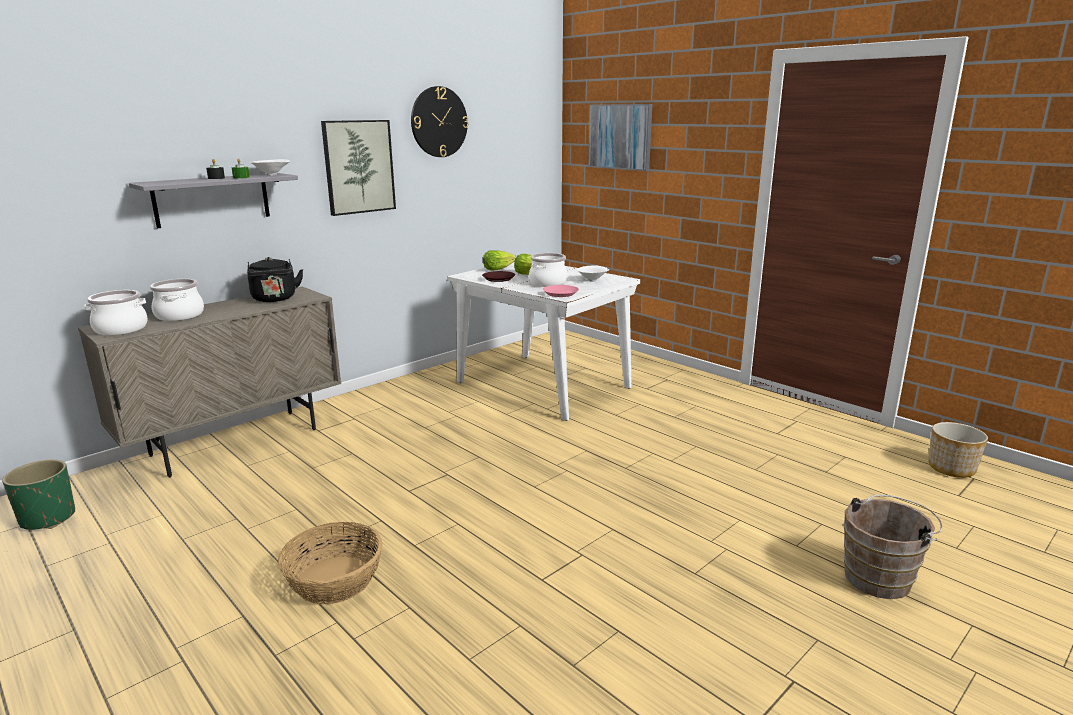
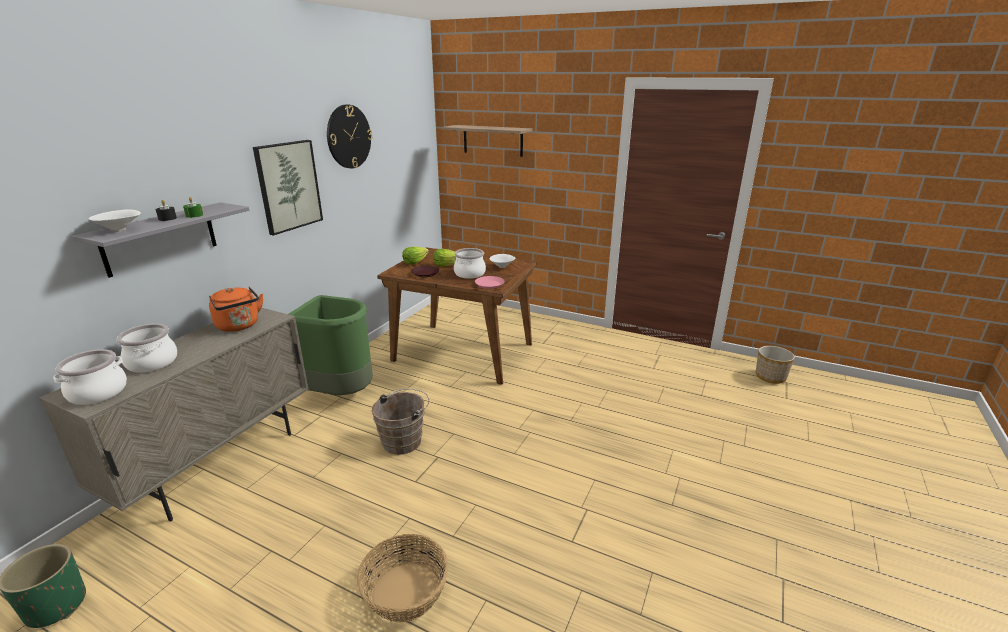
camera: 20 degrees left, 5 degrees up
(272, 175) = (222, 208): white bowl -> white bowl (120, 230)
(275, 299) = (239, 326): black kettle -> orange kettle
(387, 402) = (341, 393): none -> green trash can
(542, 384) = (462, 352): white dining table -> brown dining table
(620, 136) = (492, 140): picture -> shelf
(881, 577) = (782, 476): brown bucket -> brown bucket (405, 440)

